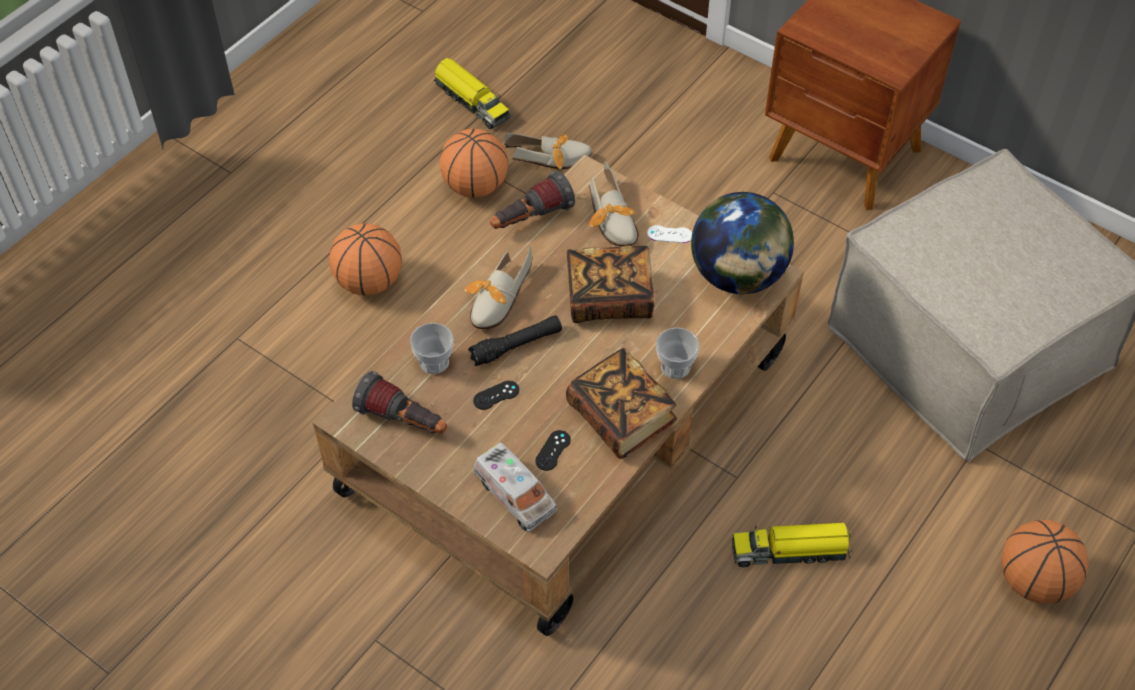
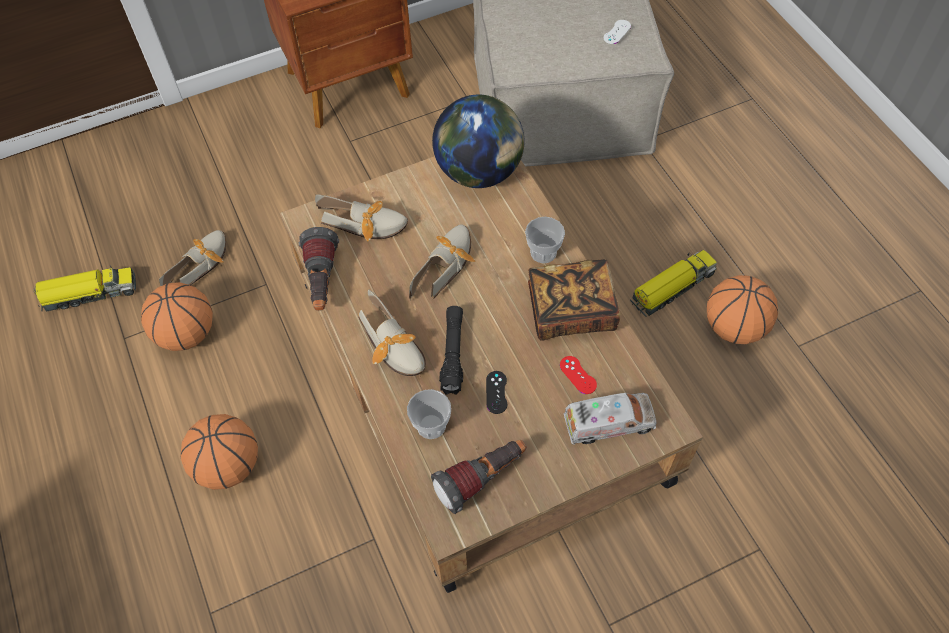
camera: 60 degrees left, 5 degrees up
(553, 450) = (578, 375): black game controller -> red game controller
(609, 298) = (446, 265): book -> shoe
(669, 234) = (408, 195): white game controller -> white game controller (617, 32)
(791, 551) = (671, 288): toy truck -> toy truck turned 150 degrees counterclockwise
(1034, 581) = (762, 167): basketball -> basketball (734, 327)

